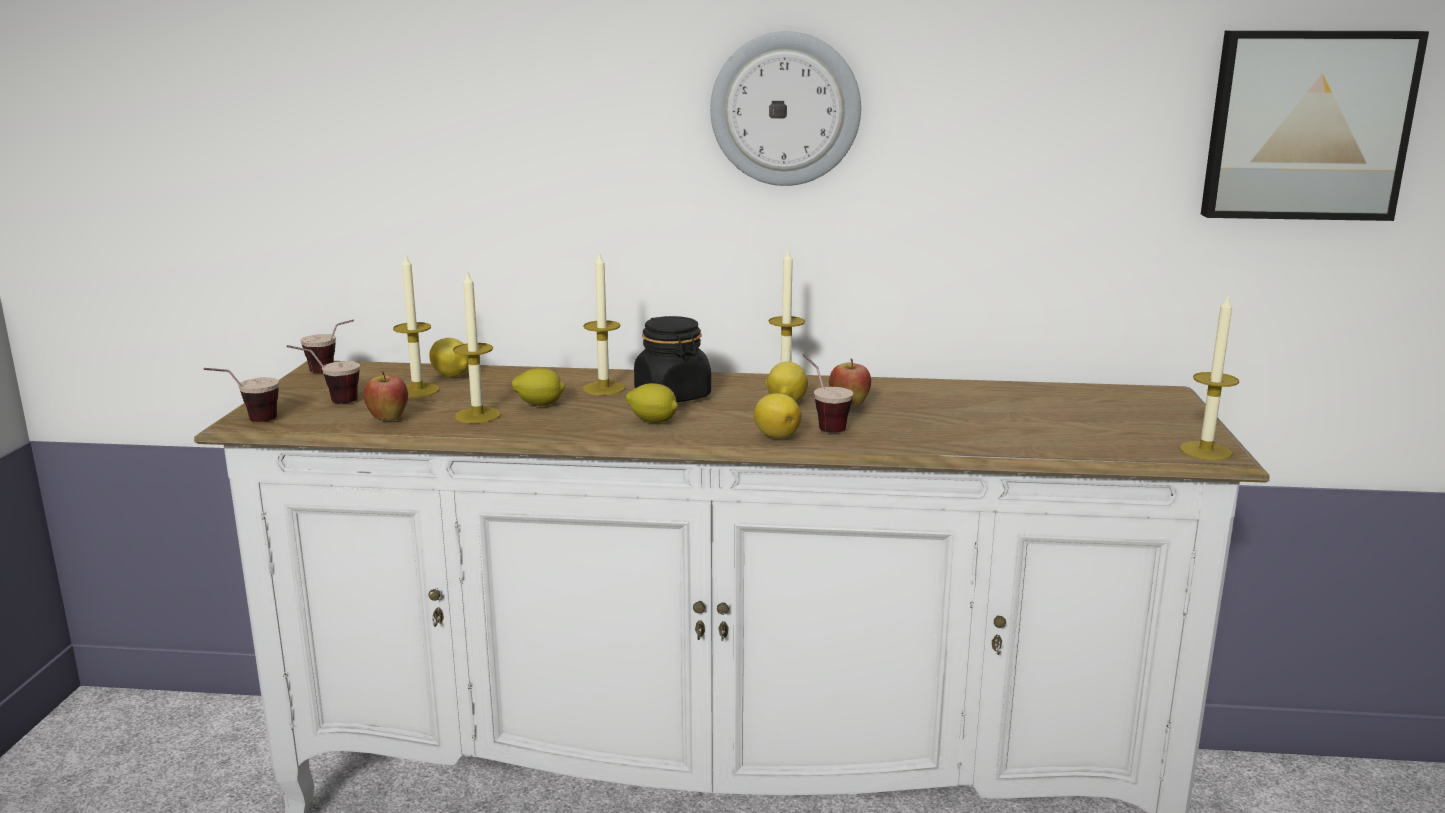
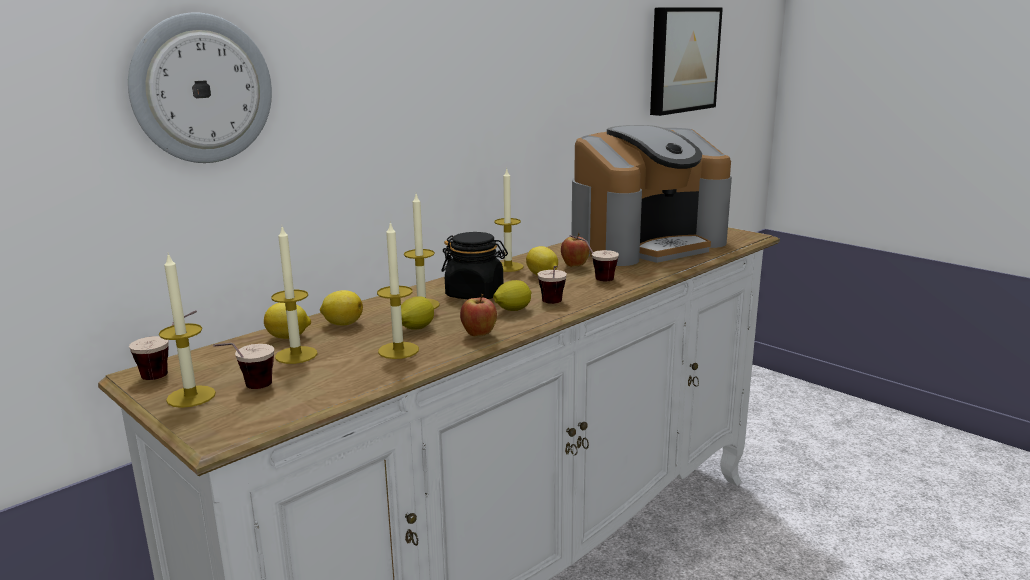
camera: 50 degrees left, 0 degrees up
(248, 422) = (227, 434): cup -> cup (553, 305)
(388, 420) = (344, 380): apple -> apple (479, 335)
(776, 436) = (593, 292): lemon -> lemon (342, 324)
(785, 109) = (468, 68): wall clock -> wall clock (201, 89)
(1021, 412) = (646, 244): none -> coffee machine
(1205, 451) = (746, 236): candle -> candle (191, 396)

